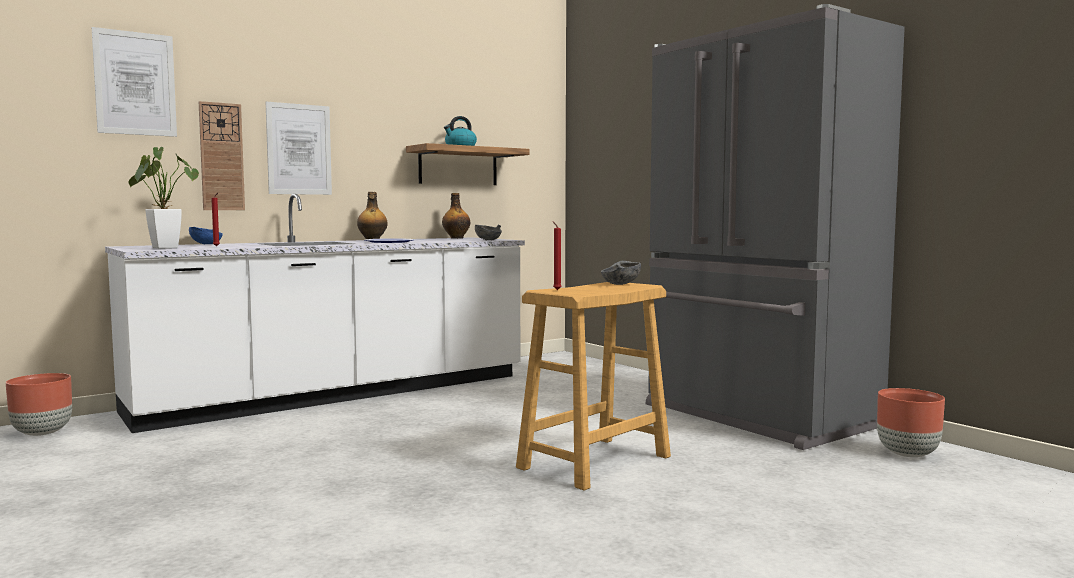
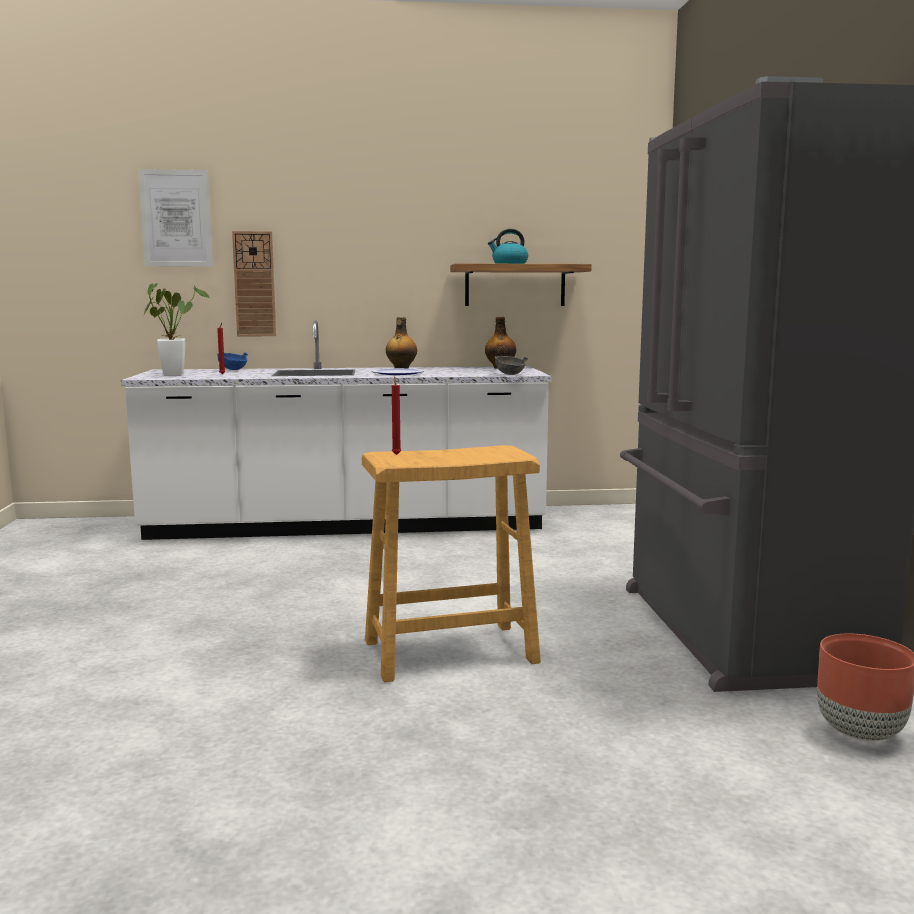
camera: 30 degrees right, 5 degrees up
(42, 433) = (89, 528): brown planter -> none
(299, 149) = (331, 273): picture -> none
(620, 284) = (495, 451): grey bowl -> none

